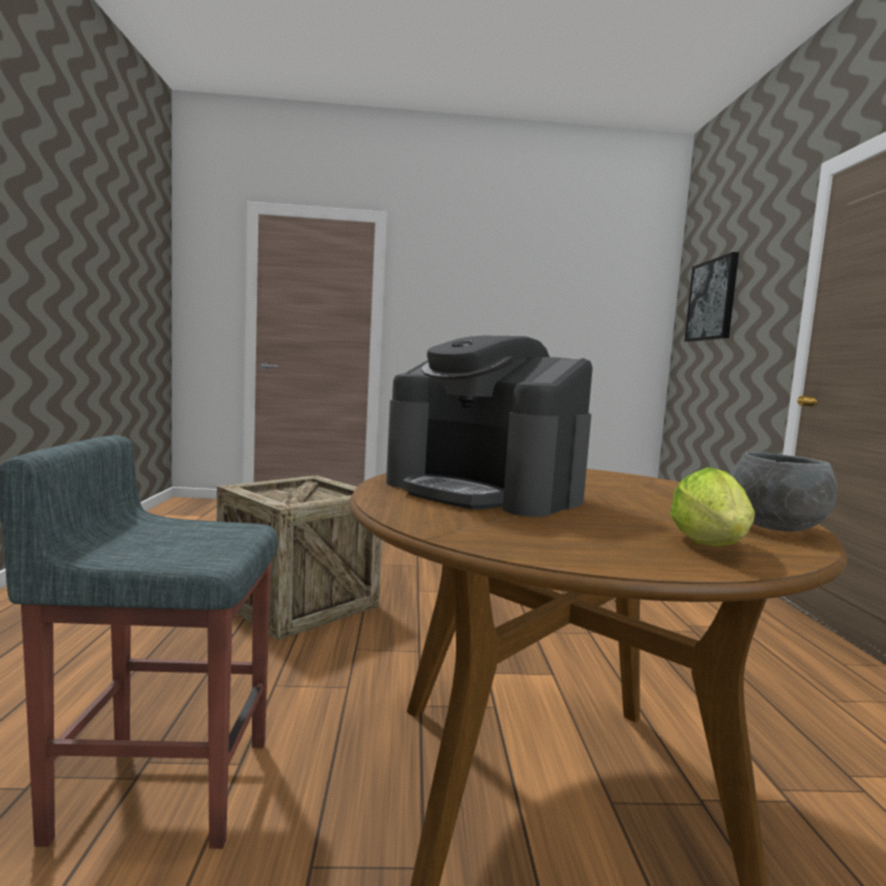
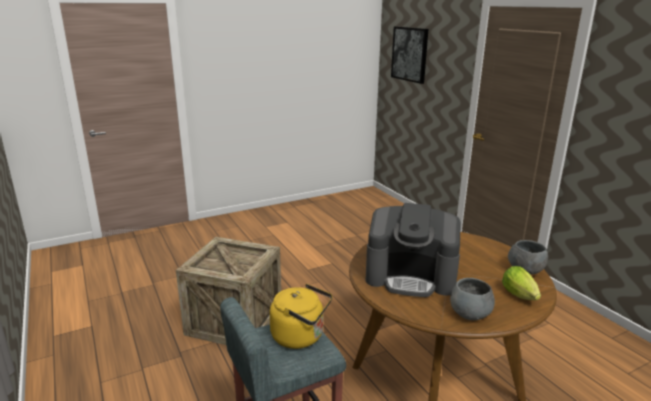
camera: 25 degrees left, 15 degrees up
(209, 537) = (301, 336): none -> yellow kettle
(533, 539) = (470, 314): none -> grey bowl

